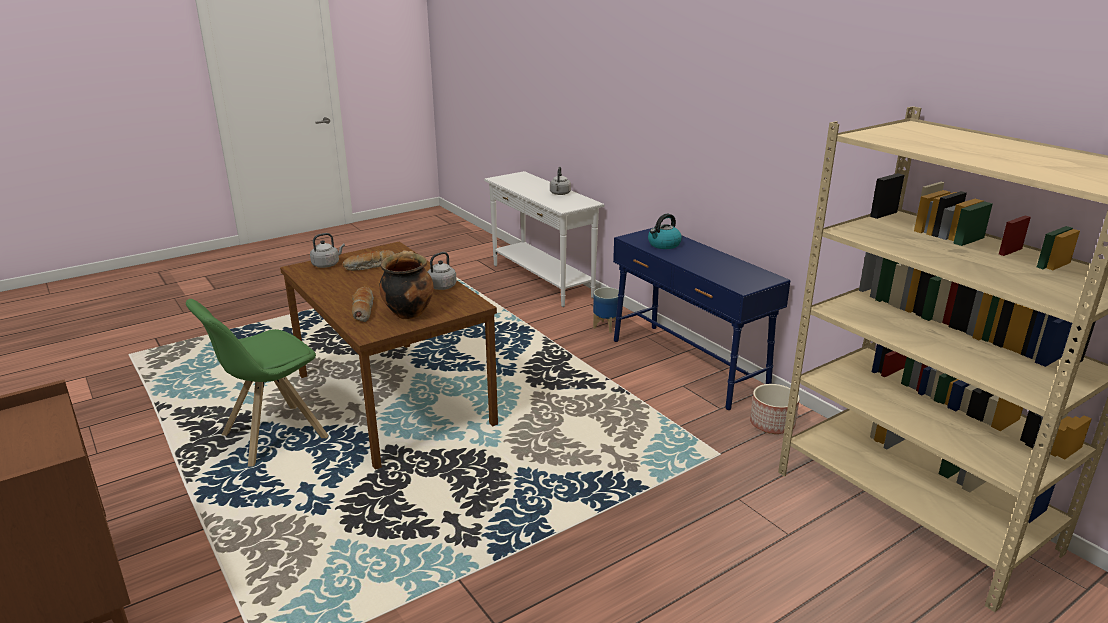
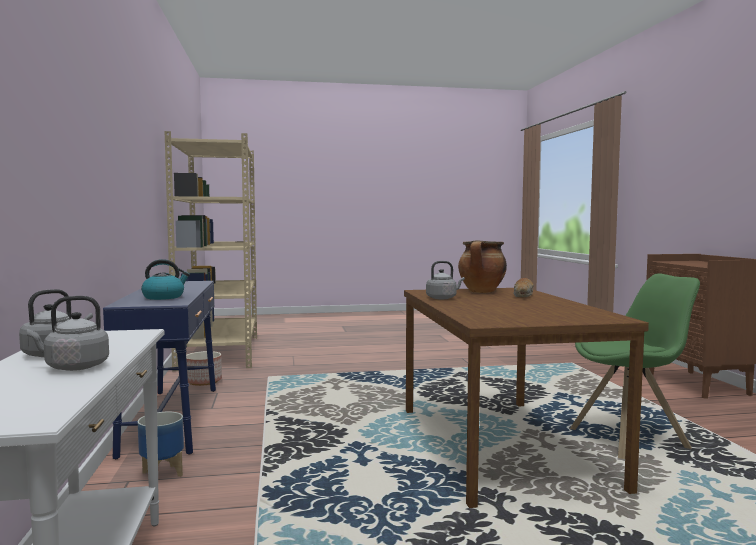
camera: 155 degrees left, 20 degrees down
(327, 264) = (578, 318): grey kettle -> grey kettle (74, 367)
(370, 267) = (517, 312): bread -> none

